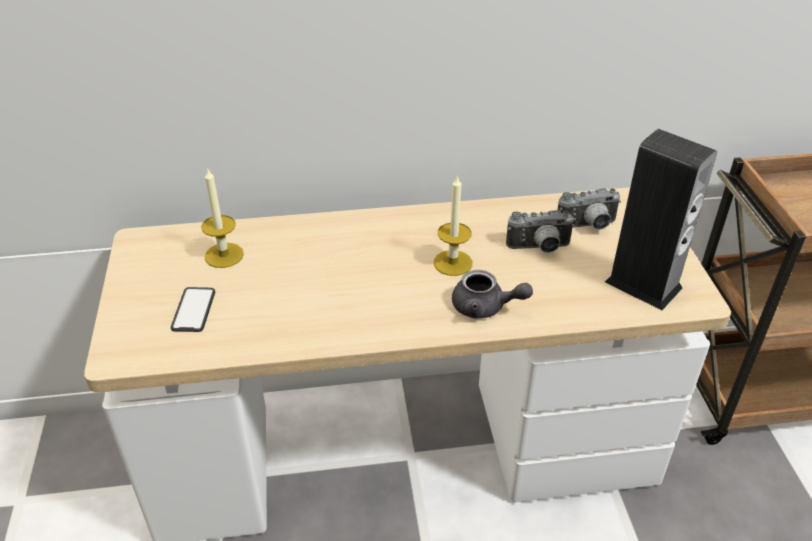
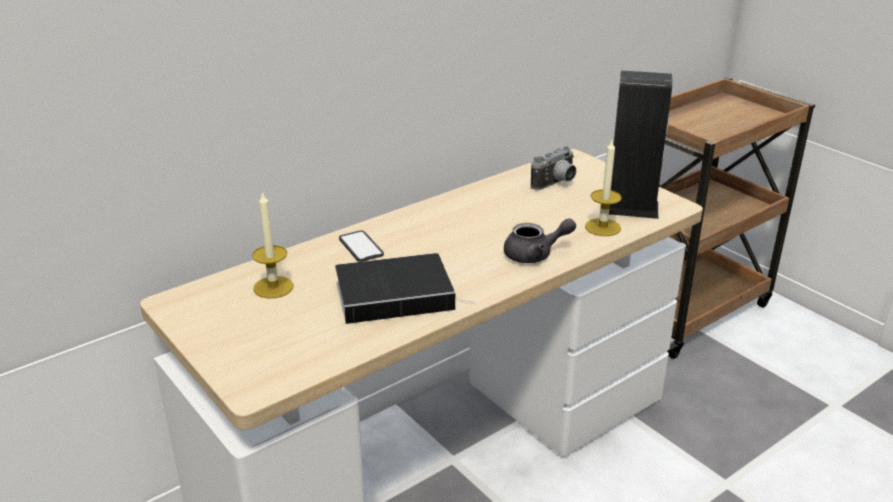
camera: 30 degrees left, 10 degrees down
(193, 310) = (290, 333): phone -> phone (361, 247)
(317, 304) = (398, 294): none -> book
(453, 263) = (479, 234): candle -> candle (603, 227)
(539, 248) = (535, 207): camera -> none

